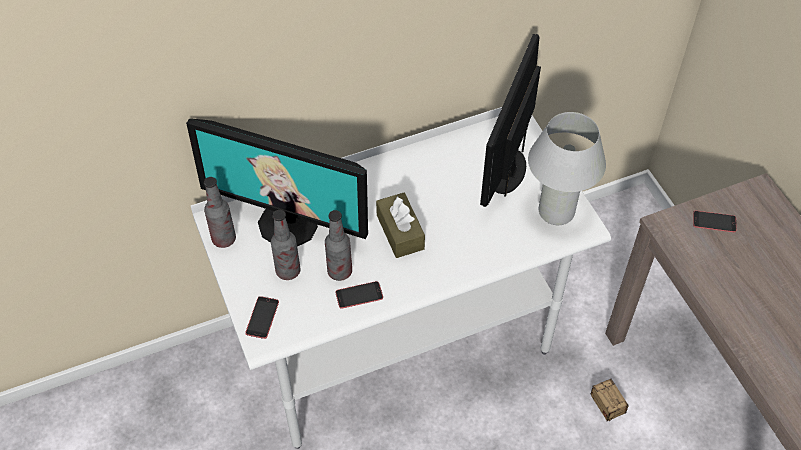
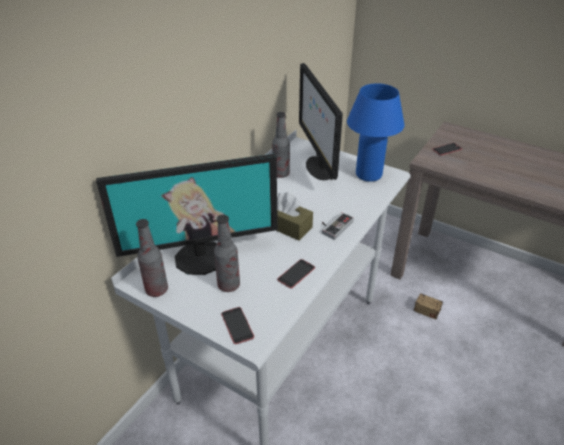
camera: 35 degrees left, 15 degrees down
(340, 271) = (268, 267): bottle -> bottle (281, 174)
(449, 260) = (334, 226): none -> game controller
(556, 212) = (368, 175): white table lamp -> blue table lamp

